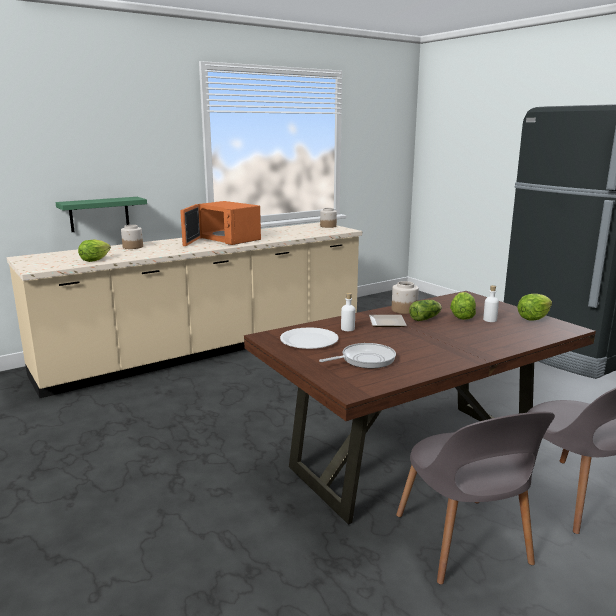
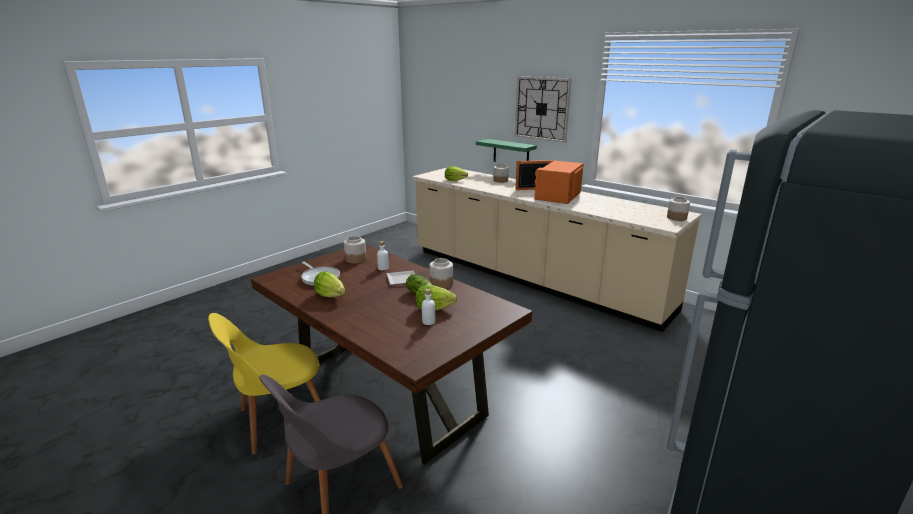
camera: 75 degrees right, 5 degrees up
(137, 150) = (542, 109): none -> wall clock
(309, 340) = (356, 259): white plate -> jar
(463, 543) = (279, 420): grey chair -> yellow chair
(533, 318) = (444, 345): lettuce -> lettuce (330, 295)

